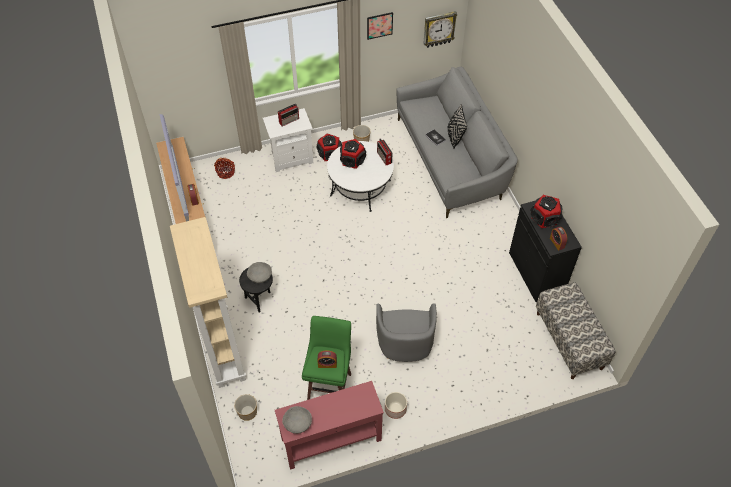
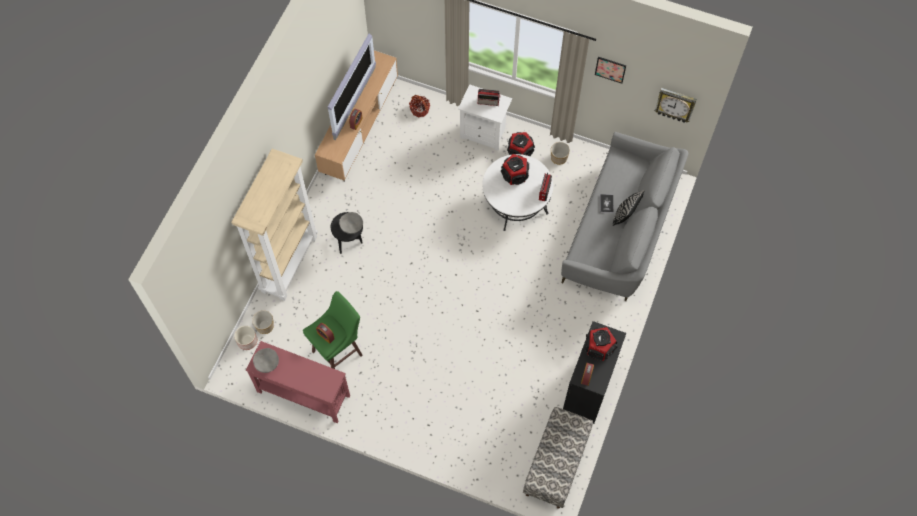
camera: 40 degrees right, 10 degrees up
(395, 409) = (368, 408): planter -> planter (247, 341)
(405, 343) = (424, 363): grey armchair -> none

